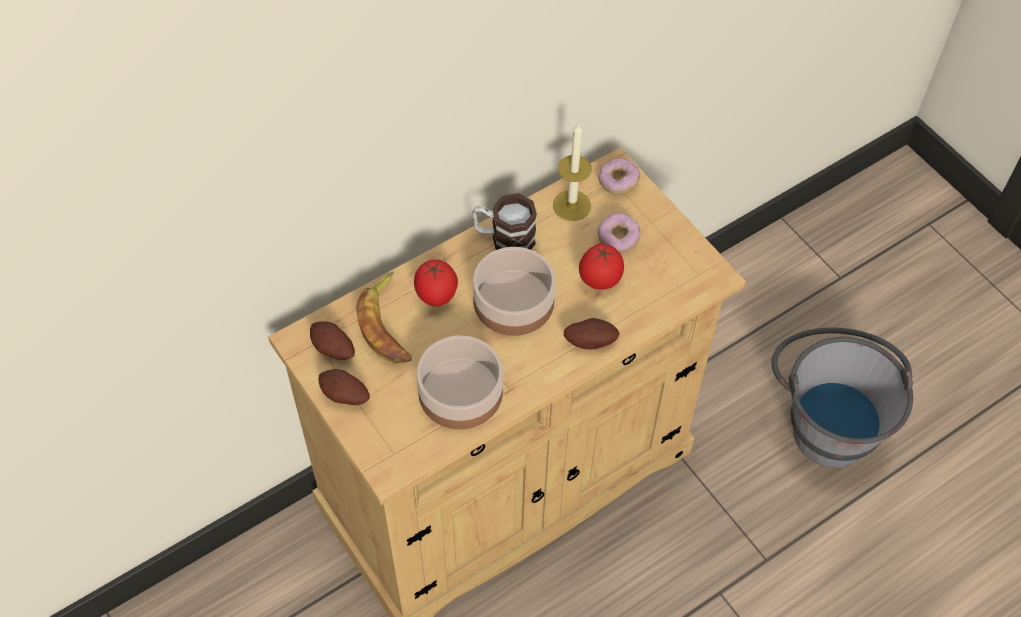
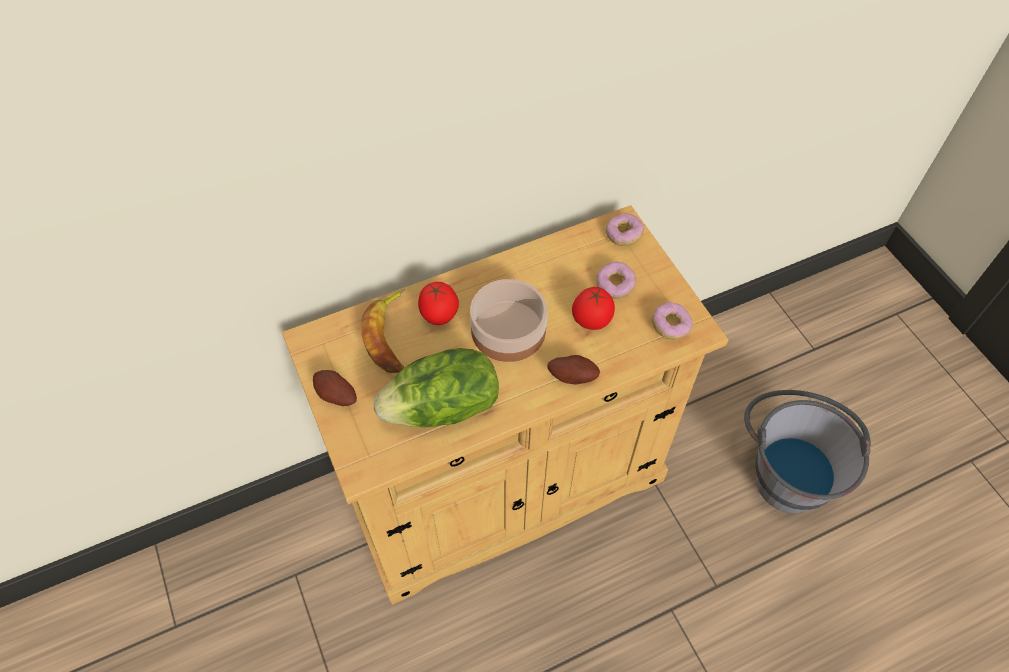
camera: 10 degrees right, 0 degrees up
(332, 350) = (335, 352): potato -> none
(461, 393) = (443, 408): bowl -> lettuce
(504, 238) = (511, 272): mug -> none
(572, 205) = (577, 250): candle -> none
(683, 275) = (670, 326): none -> donut

